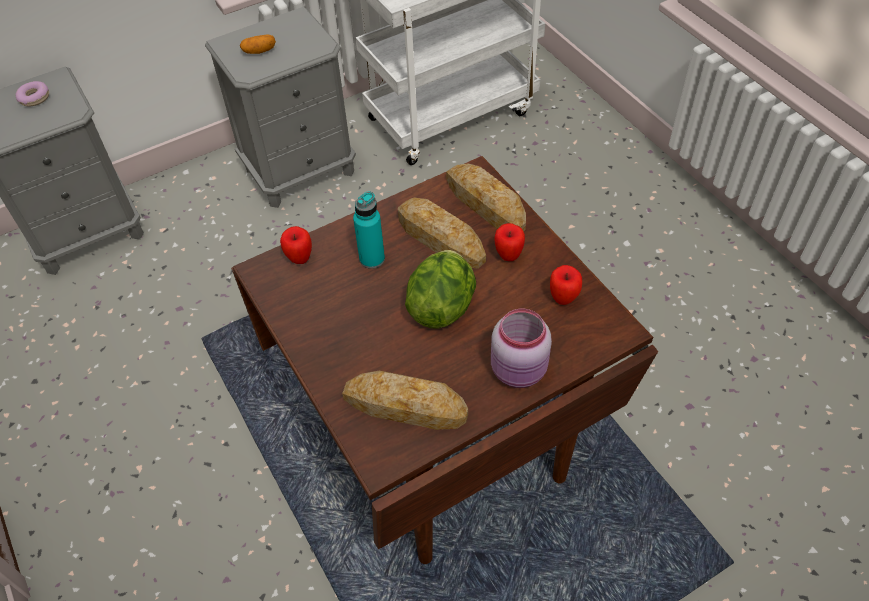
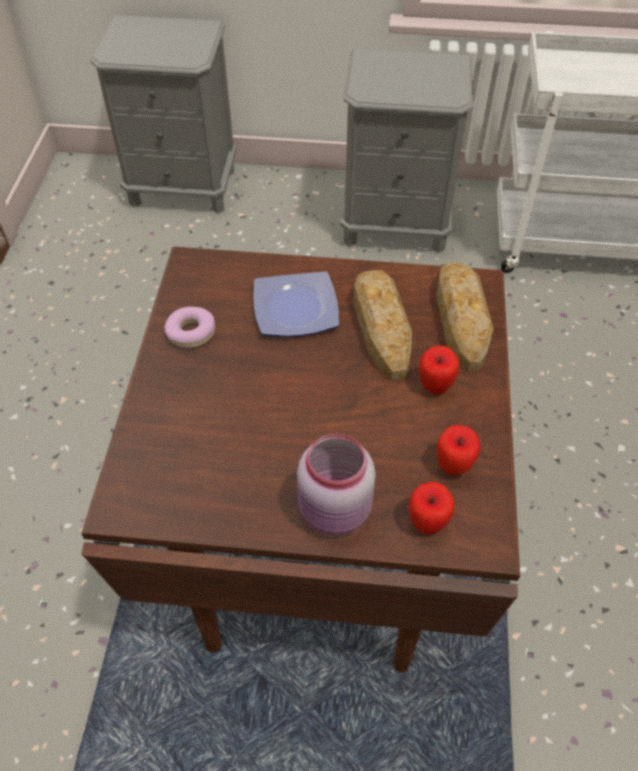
camera: 35 degrees right, 0 degrees up
(34, 98) = (175, 35): donut -> donut (191, 332)
(259, 51) = (391, 77): potato -> none
(299, 258) = (233, 272): apple -> apple (427, 523)
(372, 259) = (297, 310): turquoise bottle -> plate
(405, 405) = (193, 470): bread -> none
(442, 305) = (320, 395): lettuce -> none

